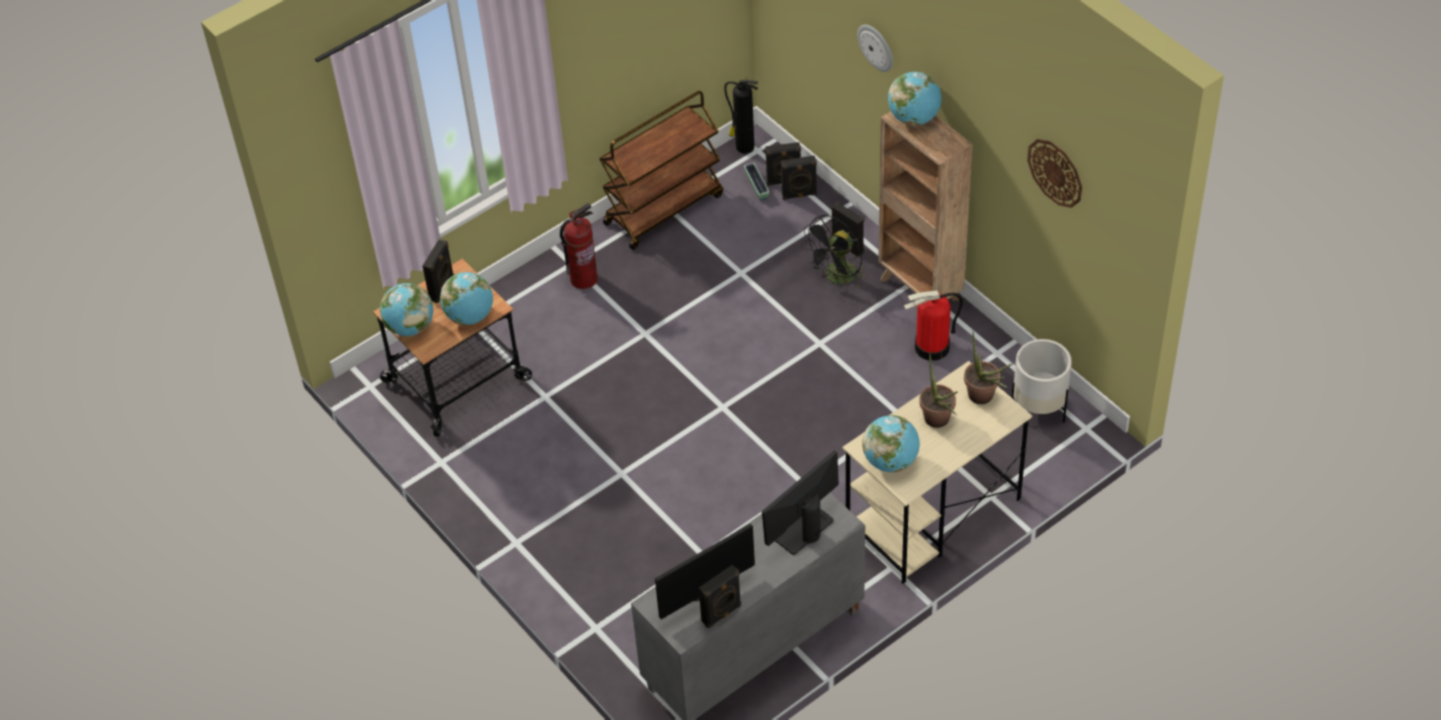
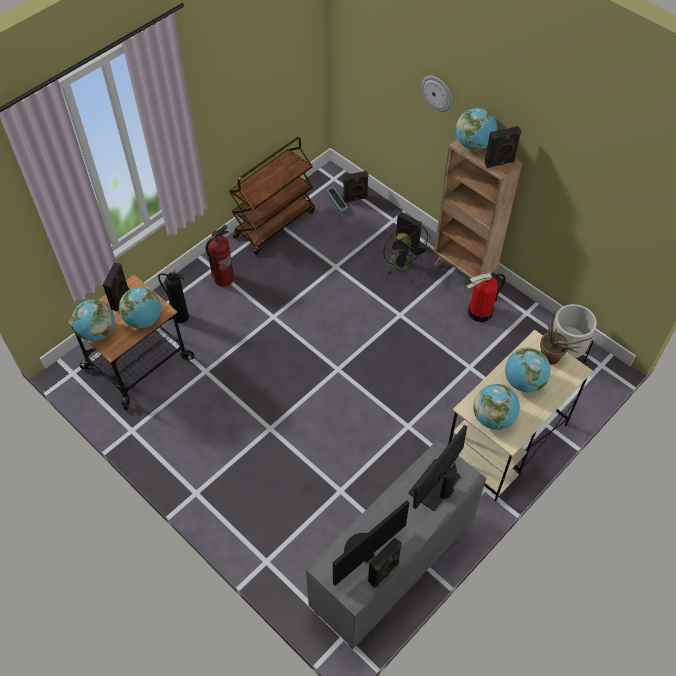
camera: 10 degrees left, 5 degrees up
(743, 146) = (323, 176): fire extinguisher -> fire extinguisher (180, 317)
(799, 195) = (367, 208): black speaker -> black speaker (499, 163)
(837, 278) = (404, 266): black fan -> black fan turned 60 degrees counterclockwise
(939, 422) = (523, 382): potted plant -> globe
(1055, 172) = (601, 179): wall clock -> none

